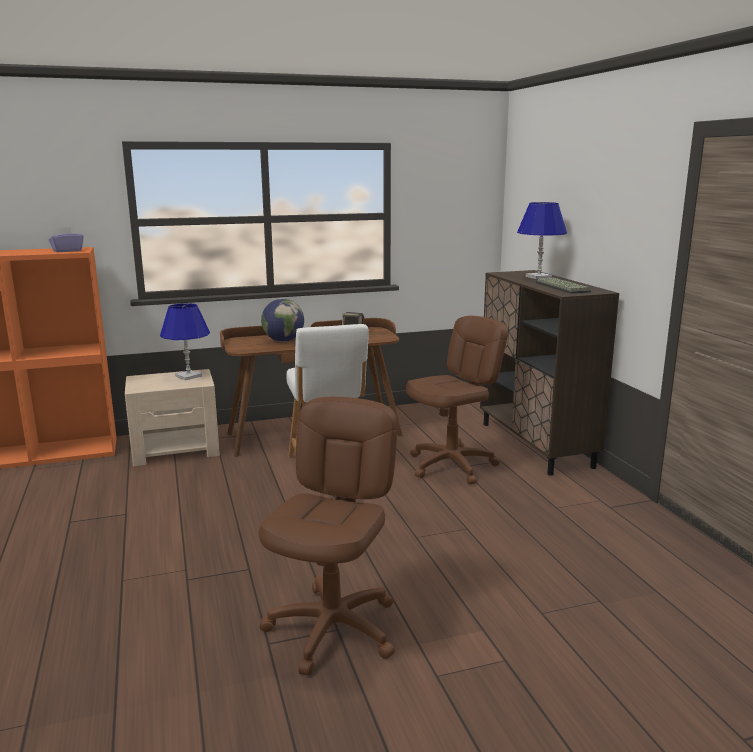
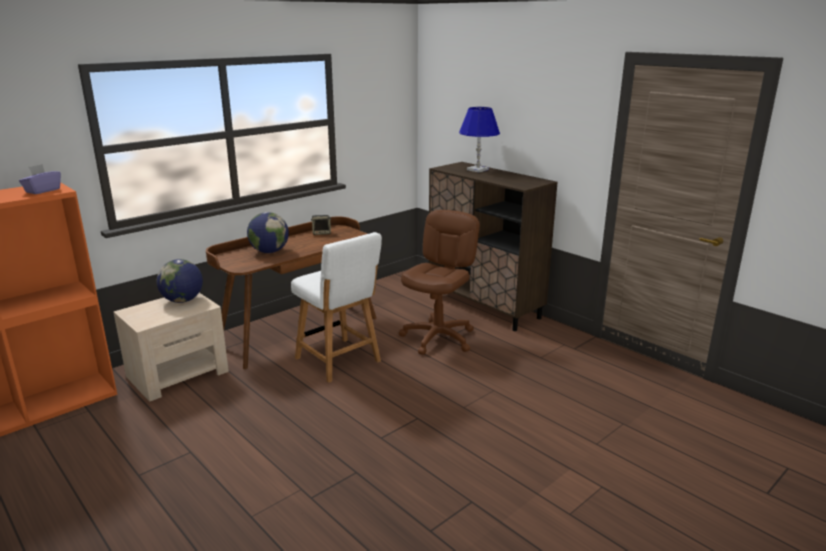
camera: 25 degrees left, 5 degrees up
(188, 376) = (183, 300): blue table lamp -> globe
(333, 629) = (468, 502): brown office chair -> none
(563, 287) = (512, 179): keyboard -> none

